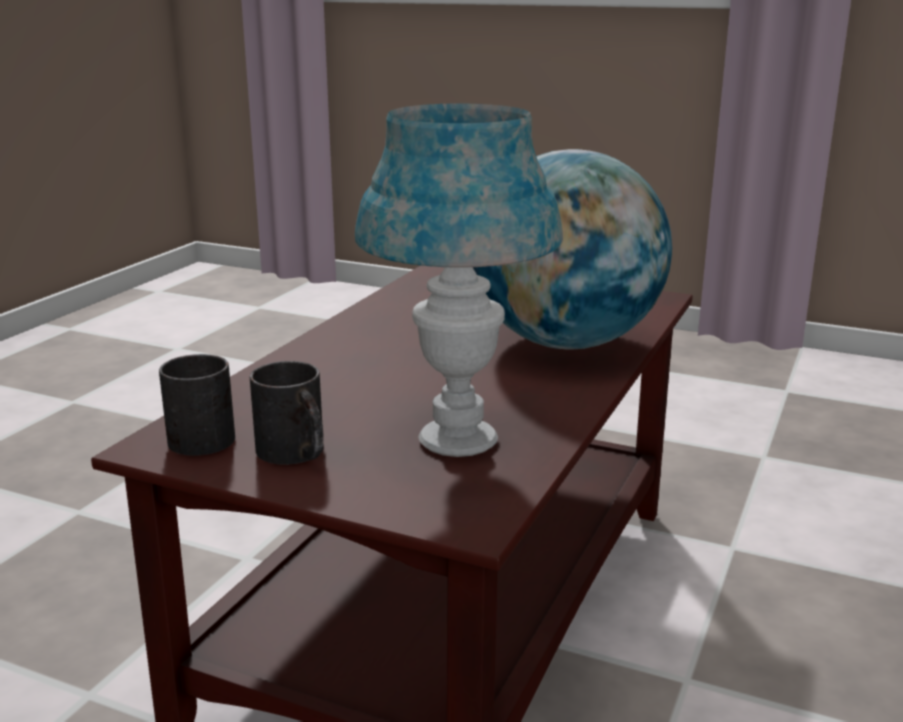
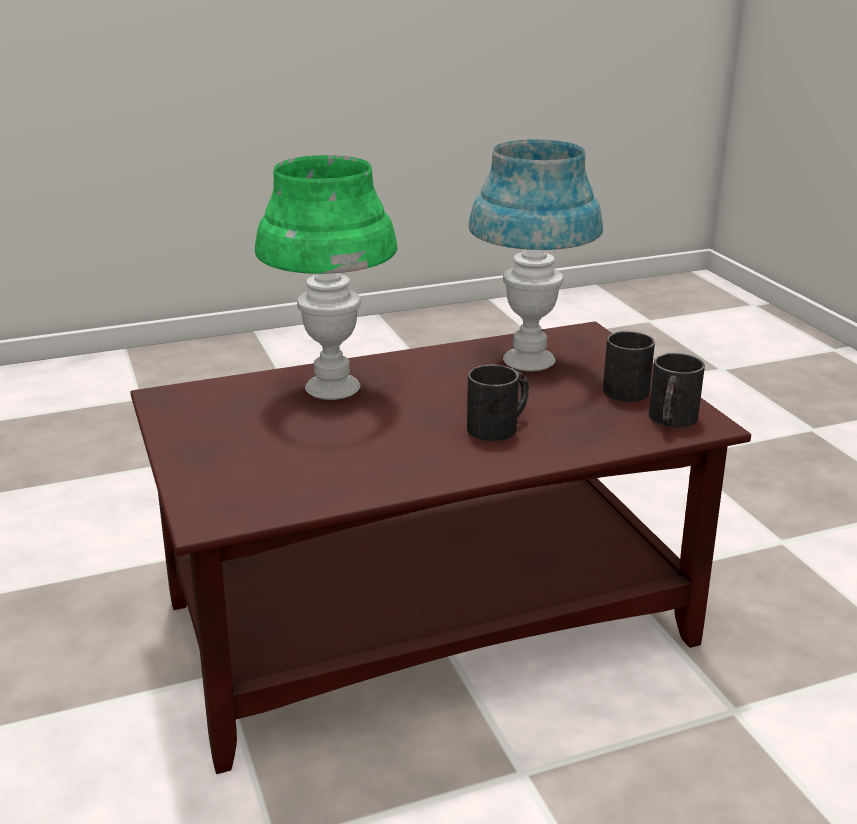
camera: 135 degrees left, 5 degrees up
(364, 368) = (500, 426): none -> black mug
(565, 343) = (332, 389): globe -> green table lamp

